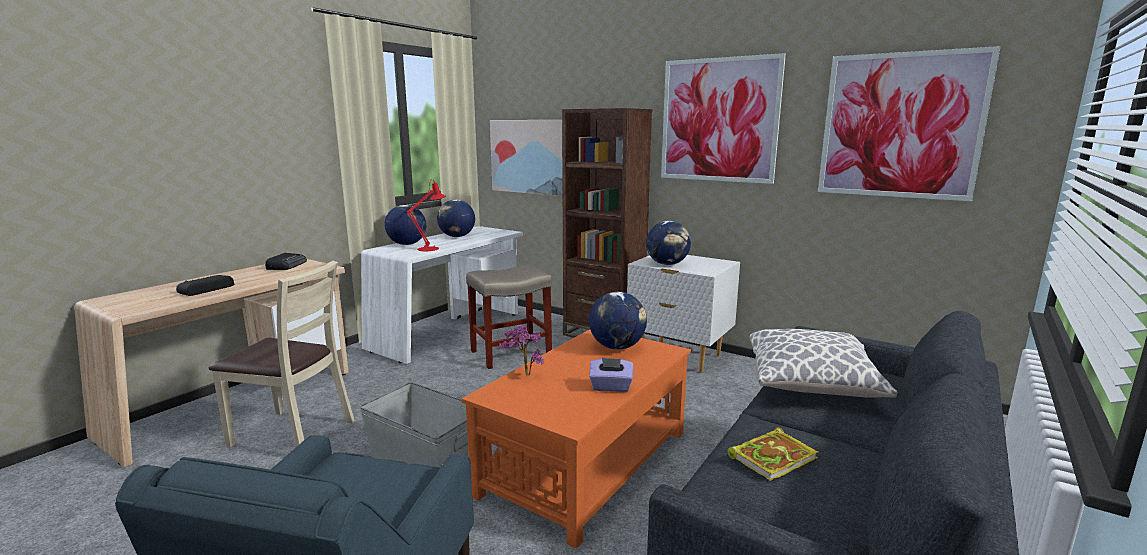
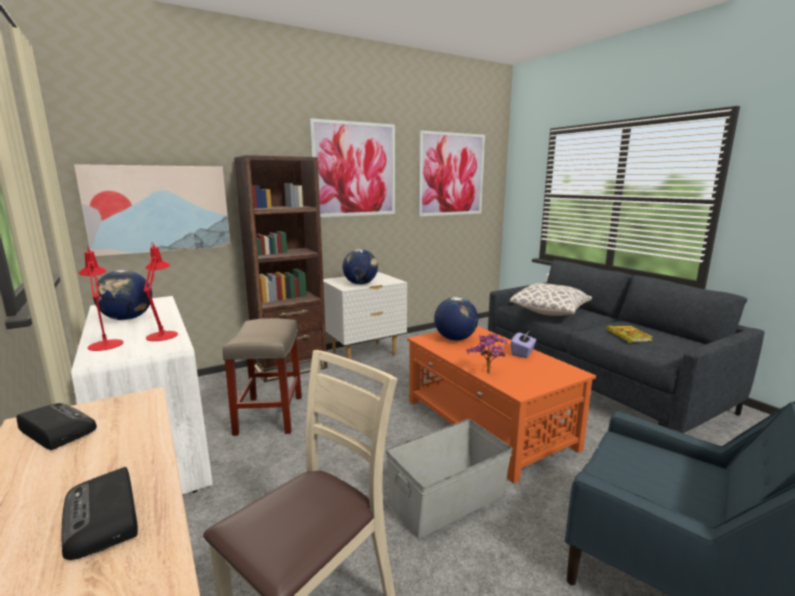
camera: 65 degrees left, 0 degrees up
(407, 244) = (105, 343): globe -> red table lamp

